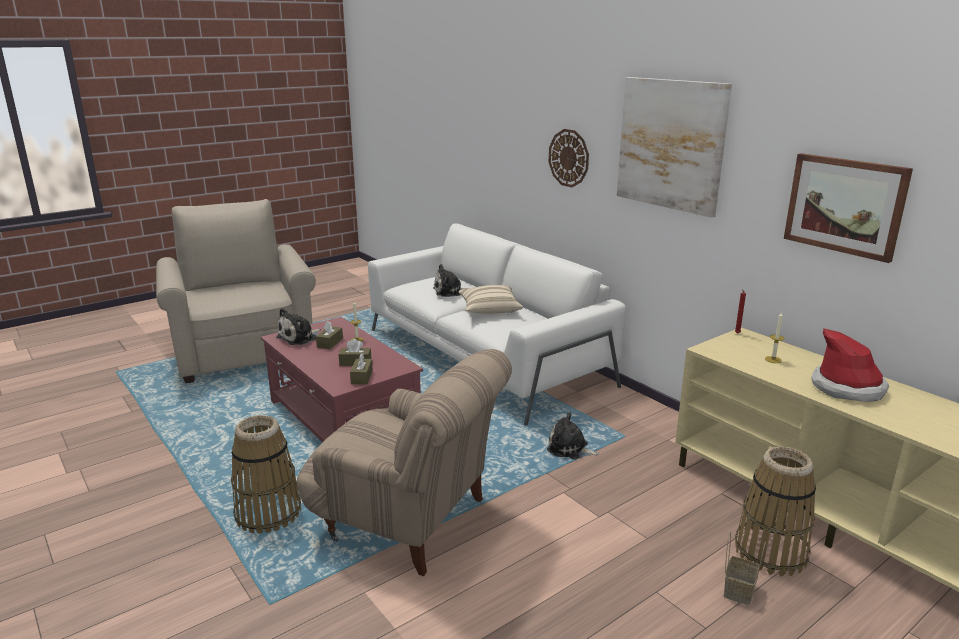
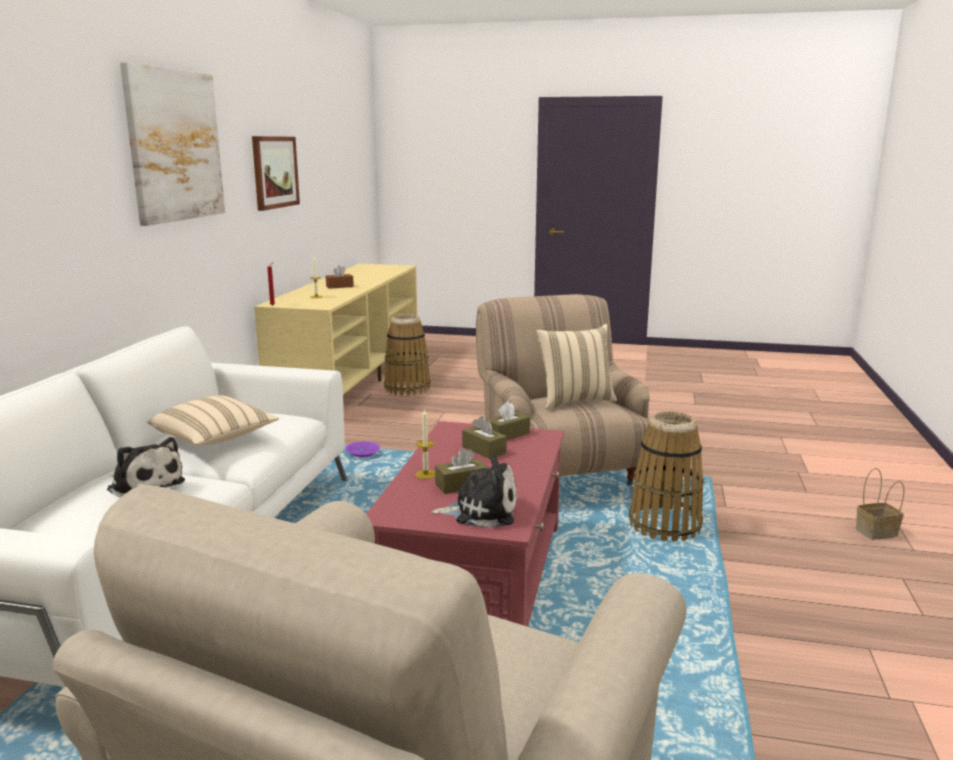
camera: 130 degrees left, 5 degrees down
(375, 433) = (575, 401): none -> beige pillow
(569, 158) = (61, 194): wall clock -> none
(570, 449) = (363, 454): plush toy -> purple bowl
(738, 589) = (454, 389): basket -> basket (876, 532)
(847, 388) = (339, 286): hat -> brown tissue box

